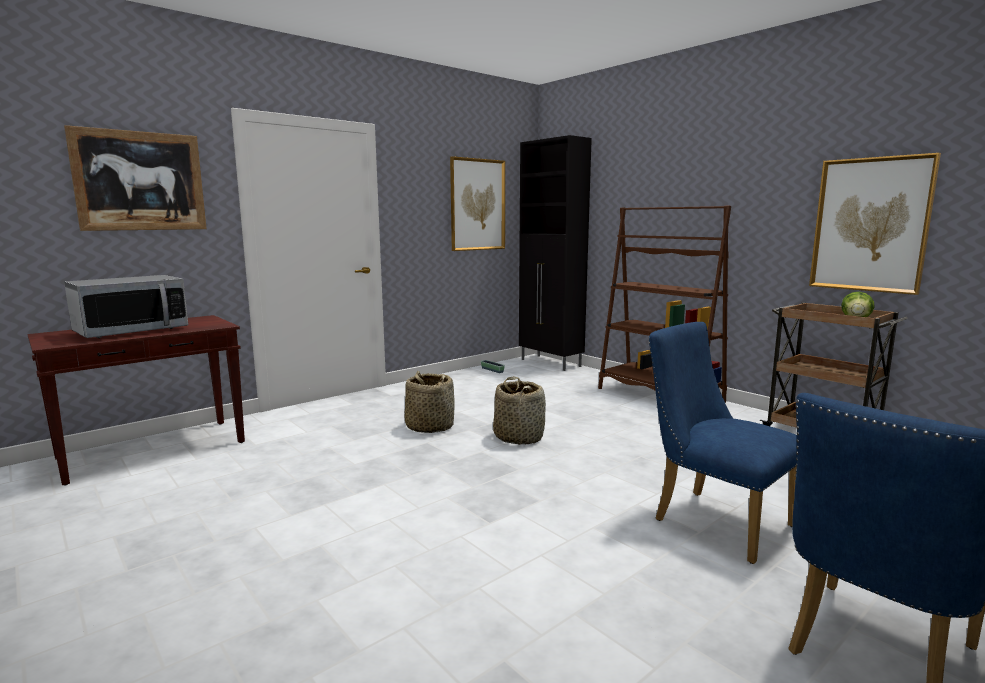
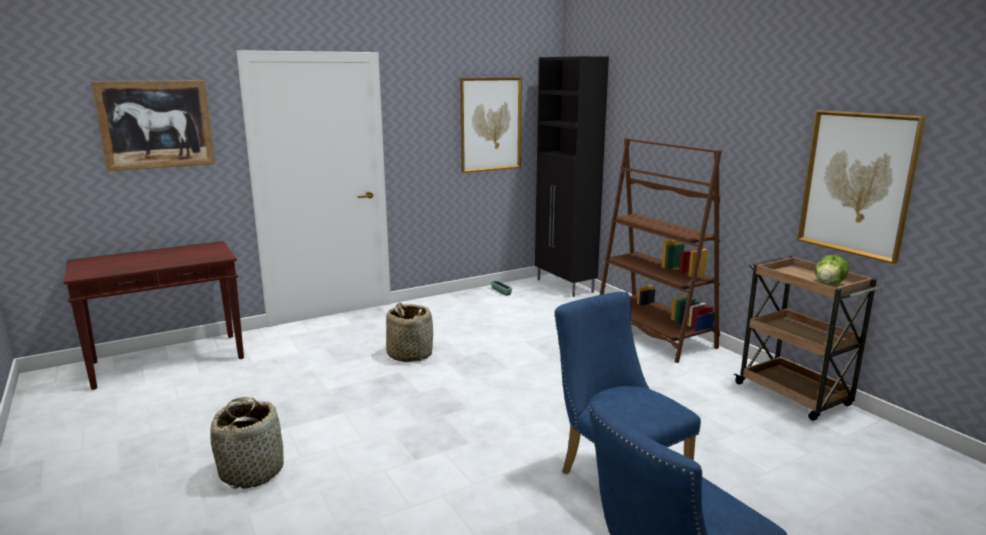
camera: 10 degrees right, 5 degrees up
(132, 331) = (147, 260): microwave -> none
(519, 437) = (486, 373): basket -> basket (252, 471)

